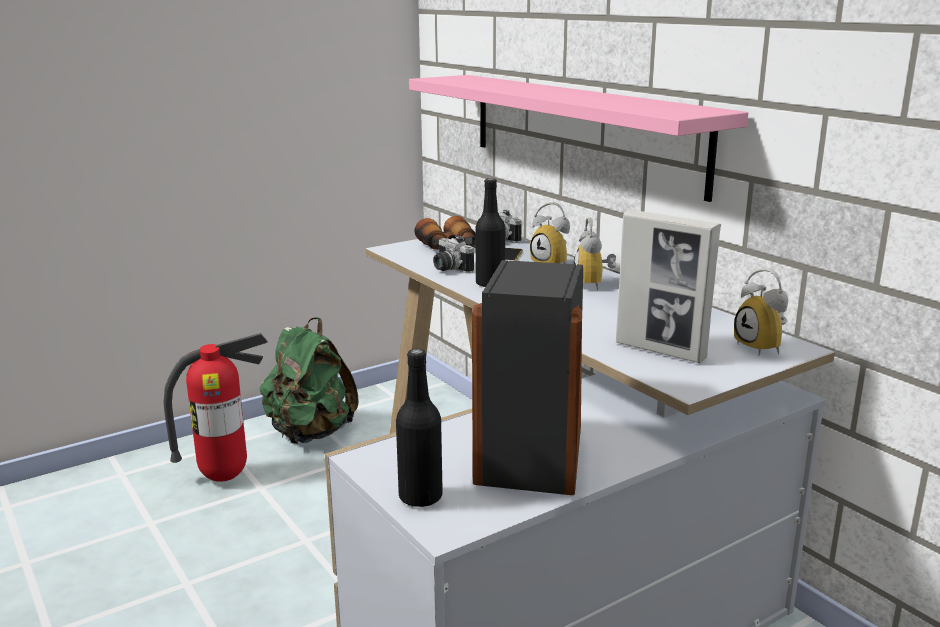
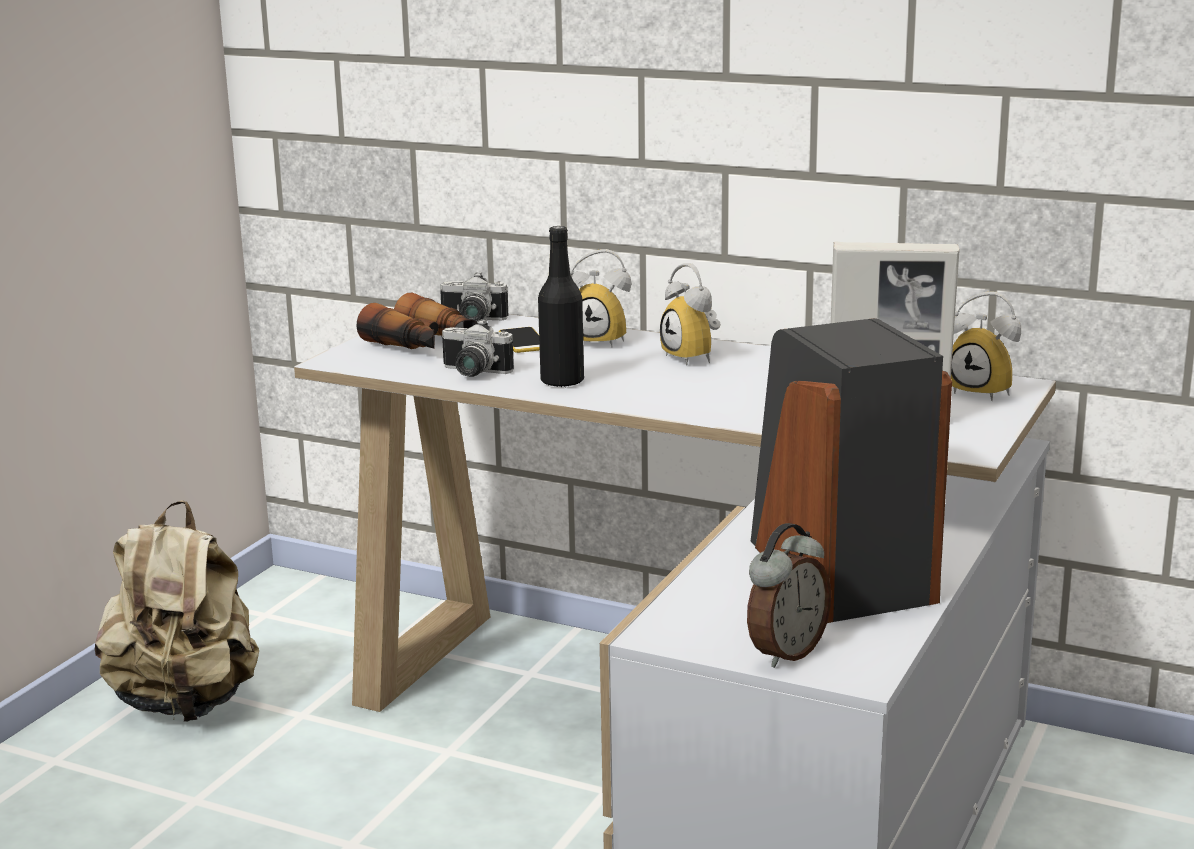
camera: 30 degrees left, 0 degrees up
(224, 477) = (113, 804): fire extinguisher -> none
(310, 433) = (186, 703): green backpack -> beige backpack
(420, 497) = (785, 653): black bottle -> alarm clock
(581, 130) = (604, 140): pink shelf -> none

